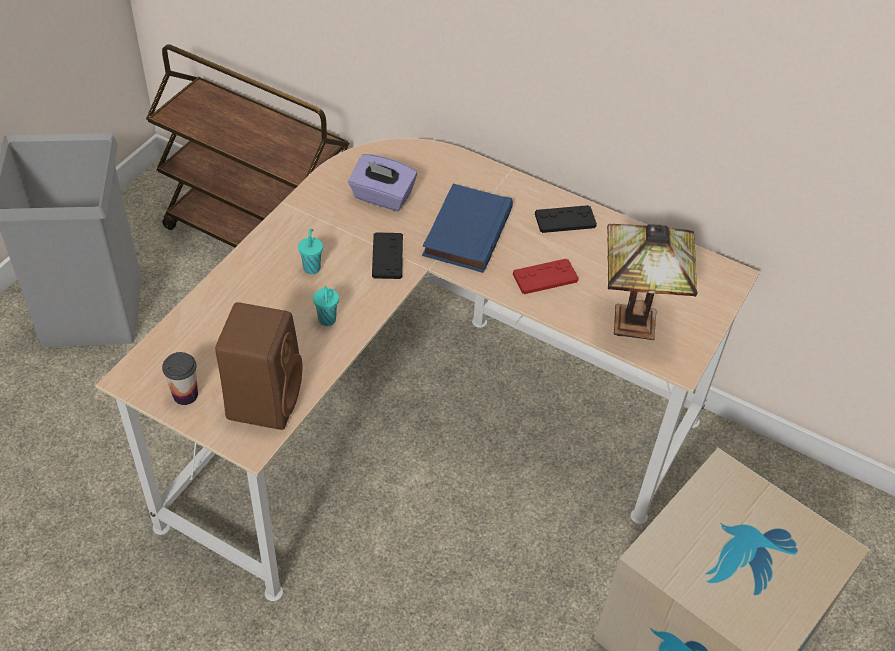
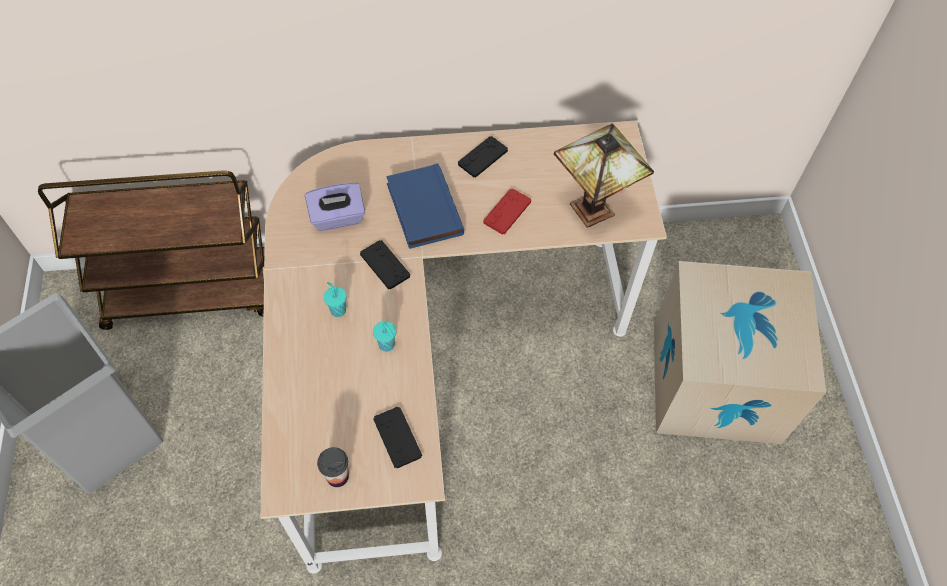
camera: 35 degrees left, 10 degrees up
(264, 398) = (397, 437): brown speaker -> black game controller

